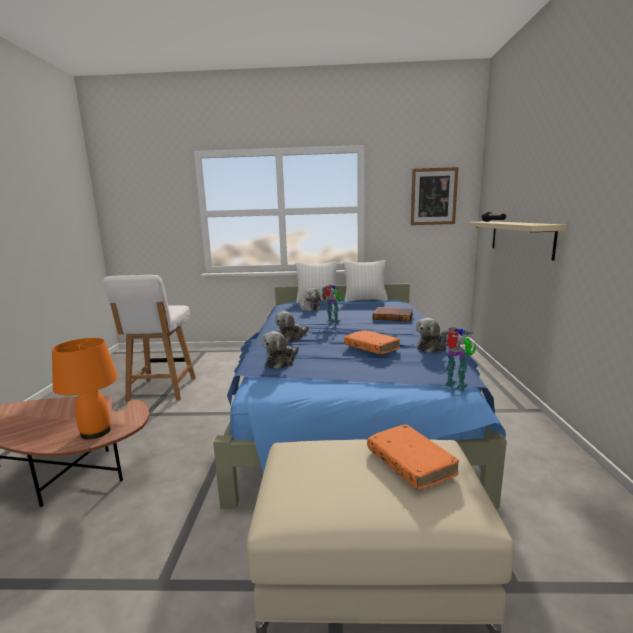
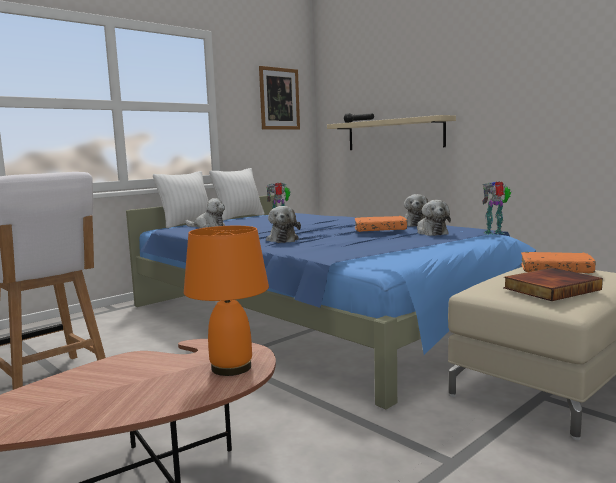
camera: 45 degrees left, 5 degrees down
(281, 361) = (338, 249): plush toy -> plush toy (431, 232)
(393, 316) = (320, 218): book -> book (550, 288)

